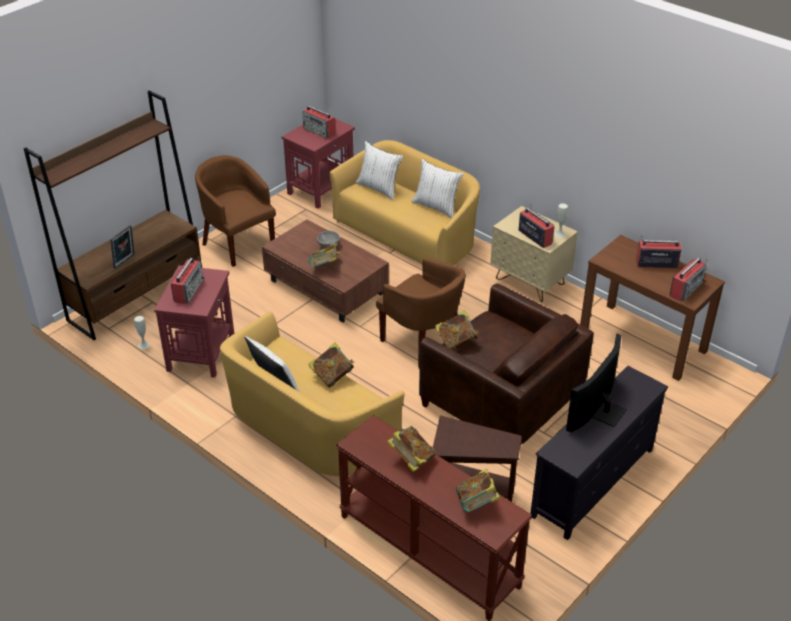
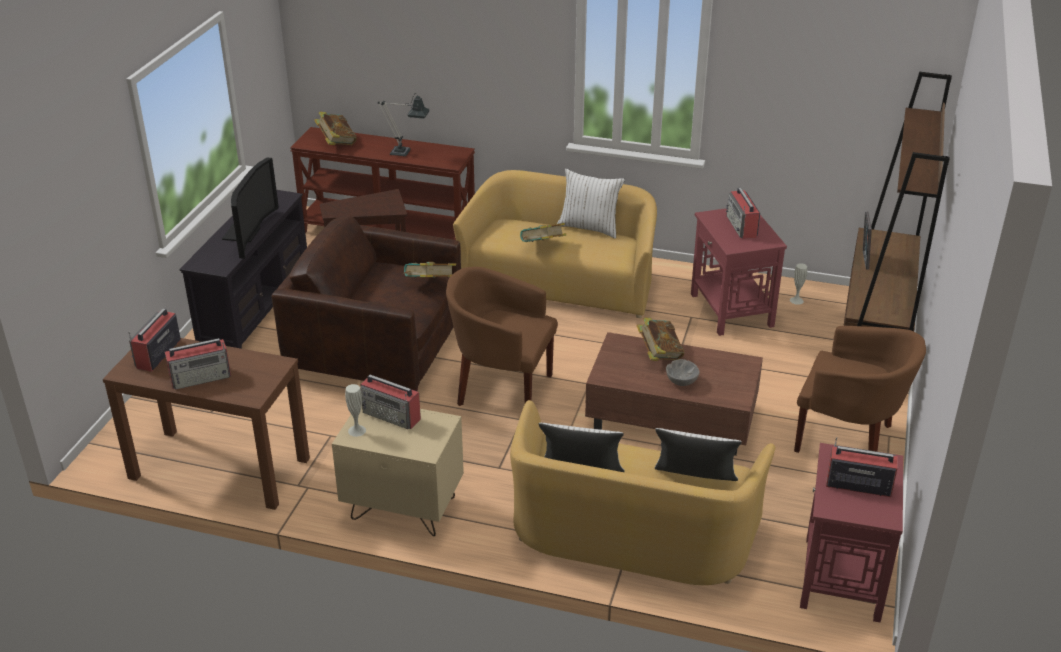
camera: 155 degrees right, 5 degrees down
(411, 459) = (405, 153): book -> table lamp

